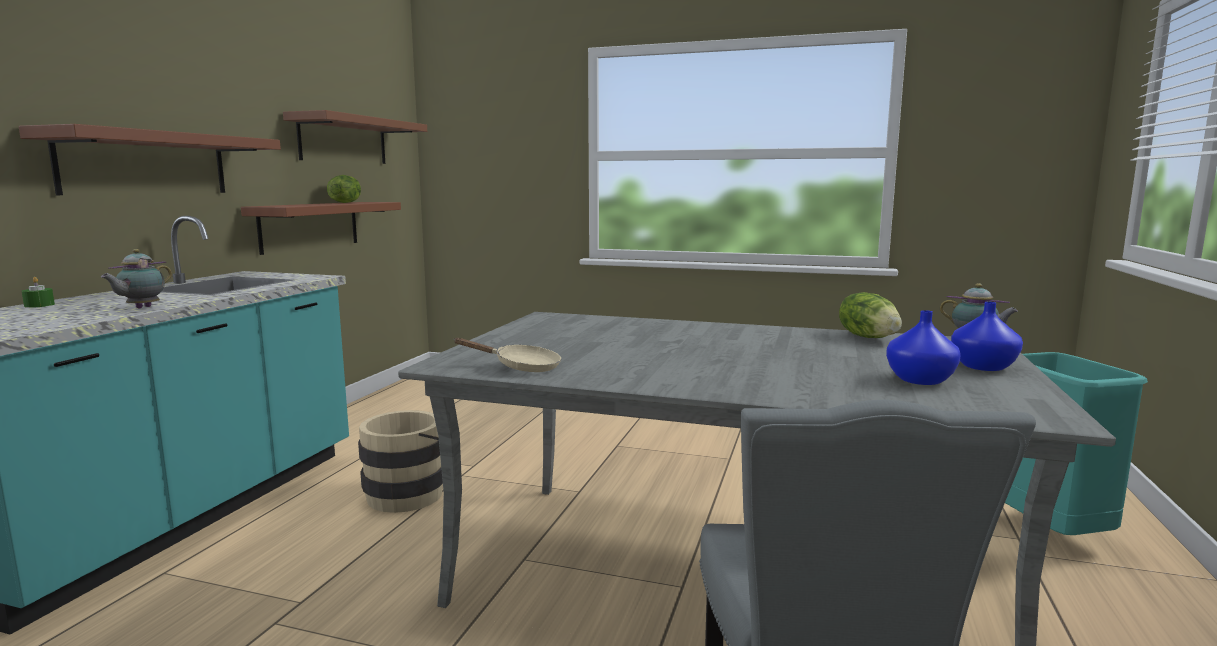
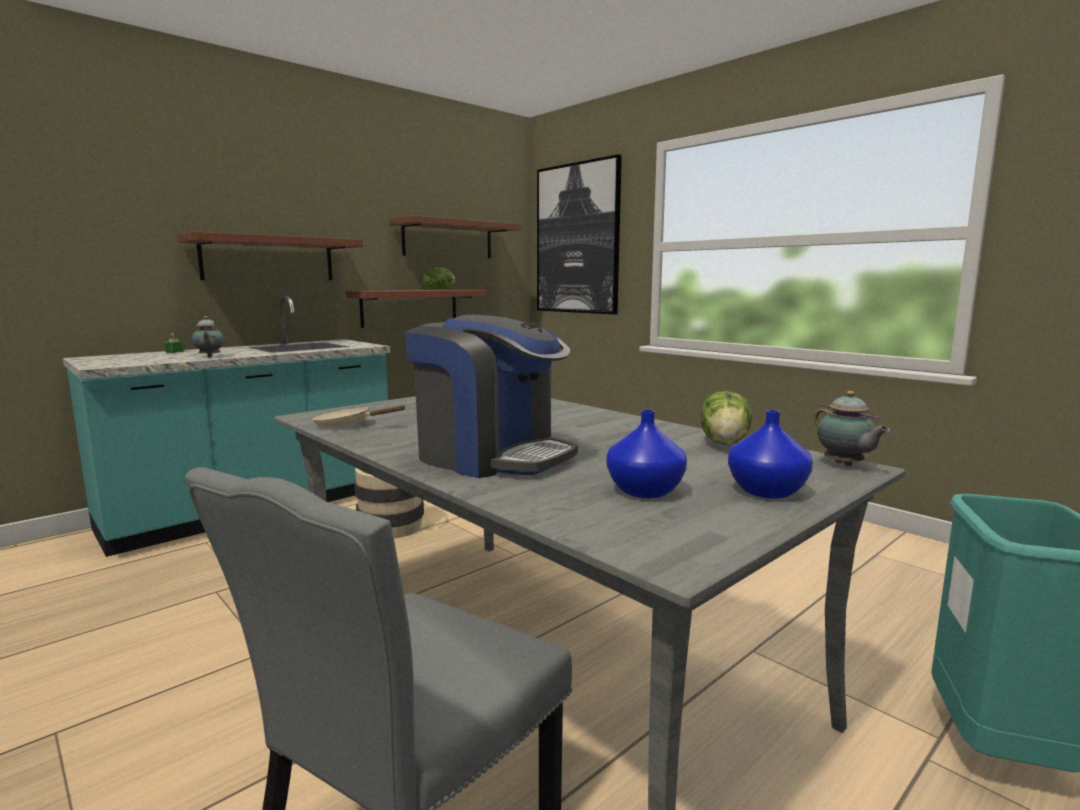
camera: 30 degrees right, 0 degrees up
(141, 308) = (209, 357): teapot -> teapot turned 75 degrees counterclockwise
(488, 144) = (577, 239): none -> picture
(521, 367) = (349, 425): beige frying pan -> beige frying pan turned 150 degrees clockwise
(743, 374) = (491, 457): none -> coffee machine

